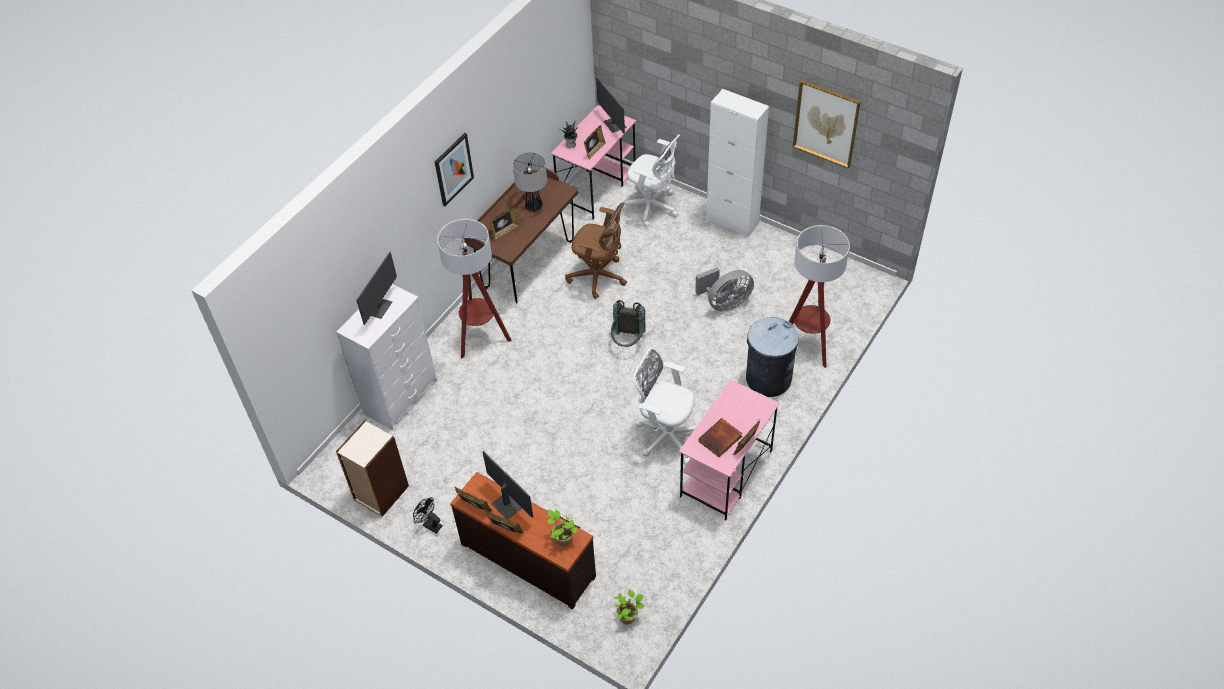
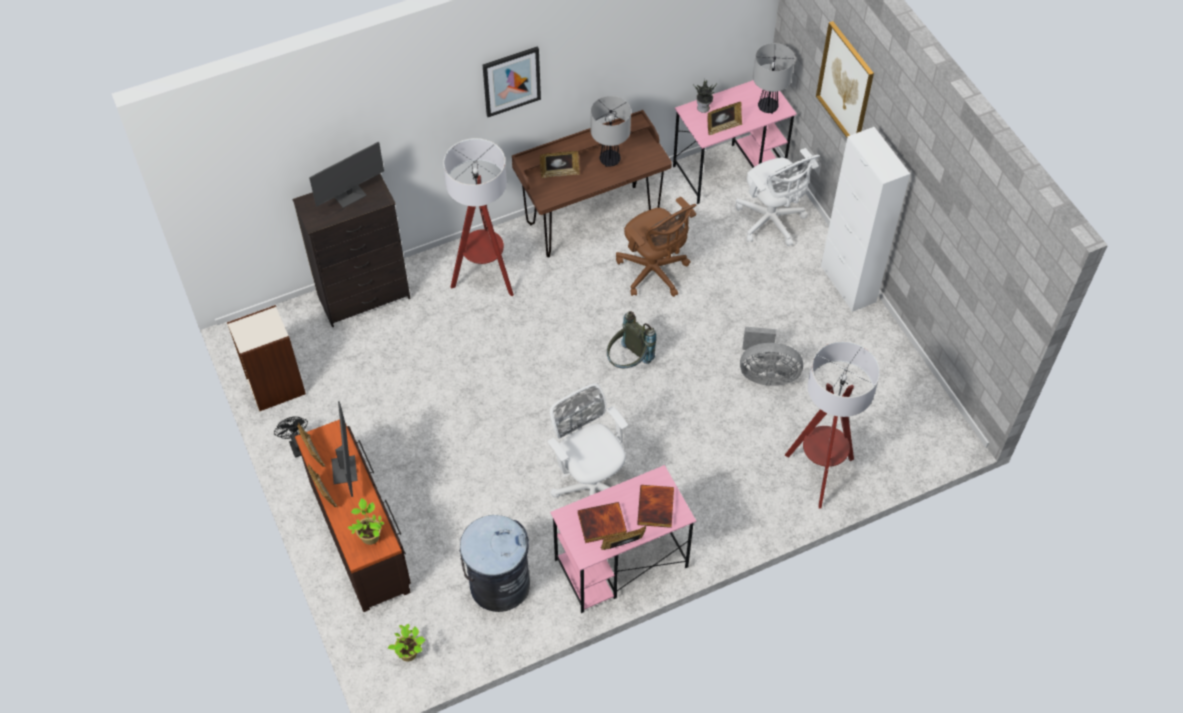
camera: 30 degrees right, 5 degrees up
(401, 397) = (365, 297): white dresser -> black dresser
(614, 125) = (768, 107): monitor -> table lamp
(748, 409) = (656, 508): none -> book
(768, 378) = (746, 485): grey trash can -> grey trash can (499, 584)
(826, 123) = (959, 228): picture -> picture (845, 84)

